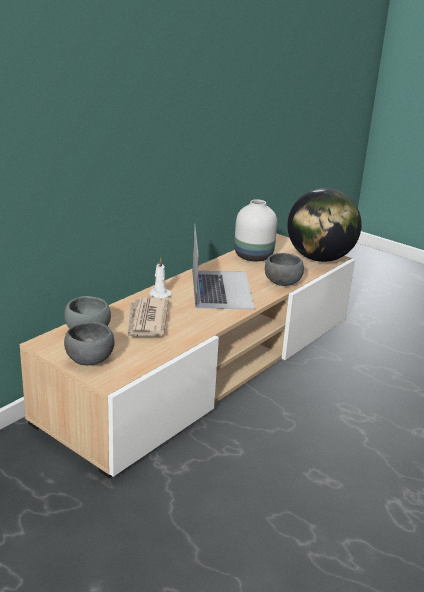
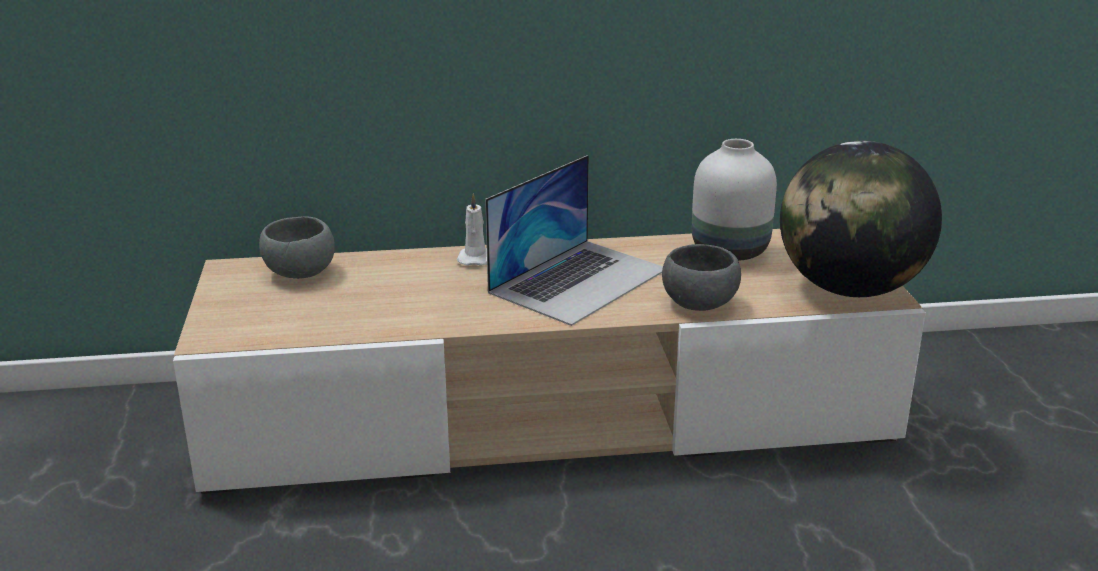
camera: 45 degrees right, 0 degrees up
(90, 359) = (237, 305): grey bowl -> none
(146, 321) = (391, 285): newspaper -> none

